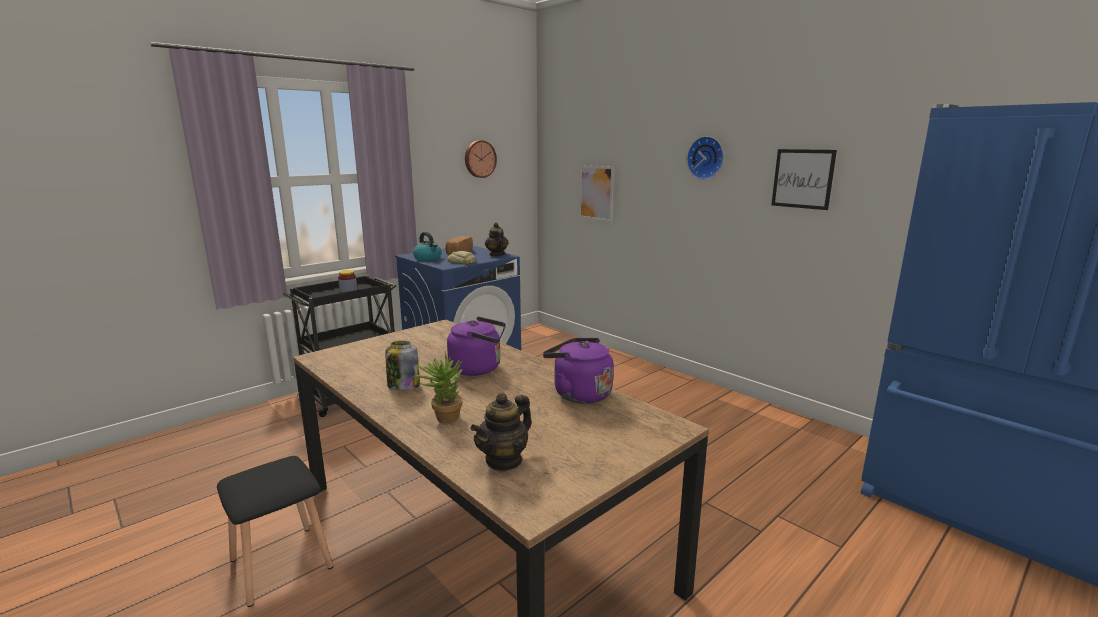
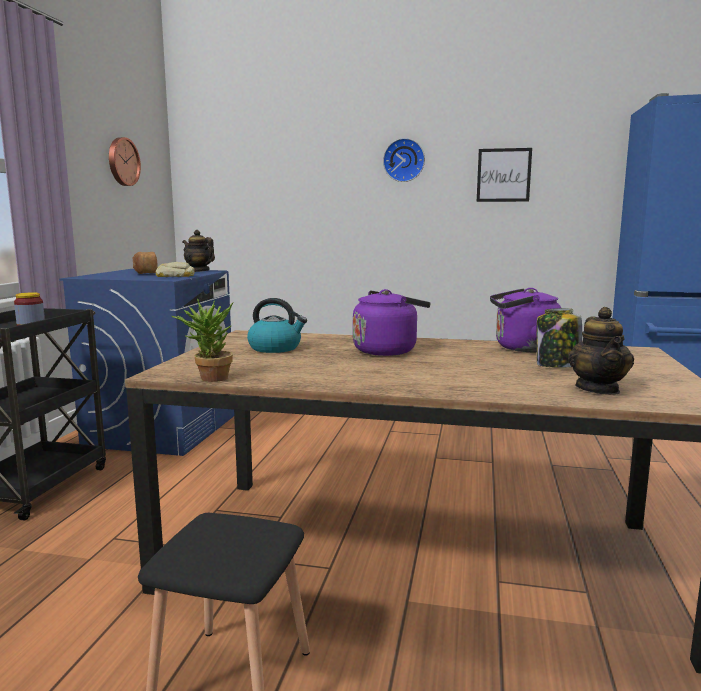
camera: 35 degrees left, 5 degrees down
(403, 386) = (351, 372): jar -> jar (557, 365)
(428, 258) = (120, 277): kettle -> kettle (276, 348)
(443, 417) = (463, 380): potted plant -> potted plant (208, 379)
(596, 193) = (266, 206): picture -> none

